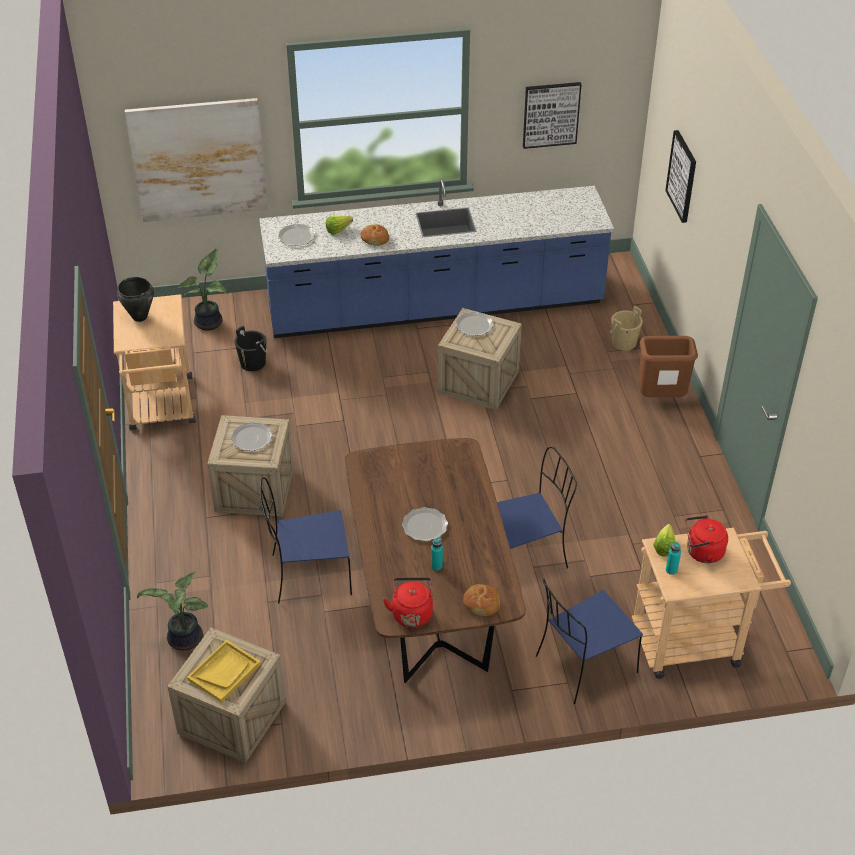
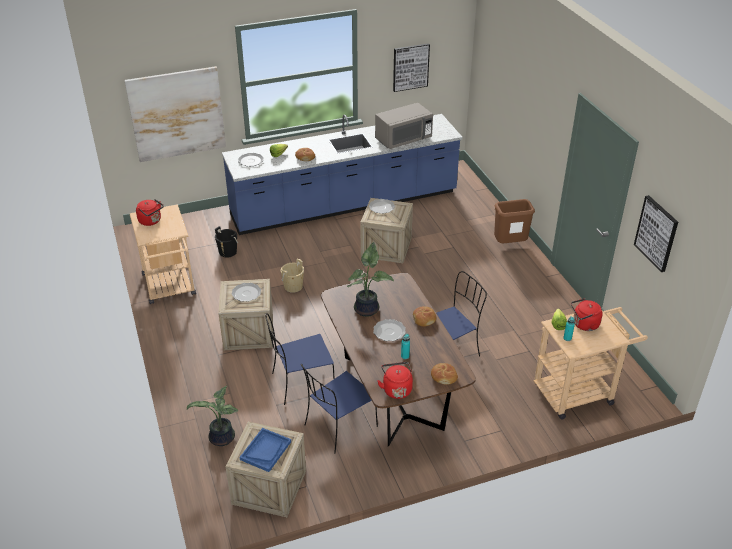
camera: 10 degrees left, 5 degrees down
(139, 317) = (151, 221): black cooking pot -> red kettle
(210, 322) = (192, 230): potted plant -> potted plant (368, 309)
(224, 672) = (265, 450): yellow tray -> blue tray
(479, 513) = (424, 319): none -> bread
(525, 224) = (403, 139): none -> grey microwave
(584, 665) = (509, 418): blue chair -> blue chair (339, 426)
(624, 342) = (475, 213): beige bucket -> beige bucket (293, 286)
(682, 176) = (507, 95): picture -> picture (656, 233)

